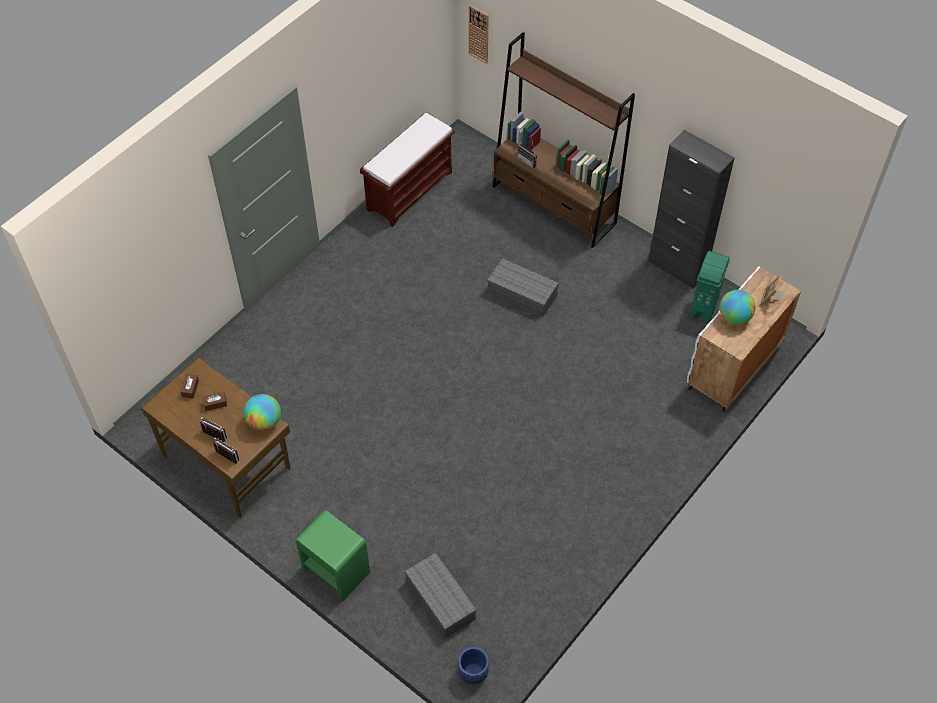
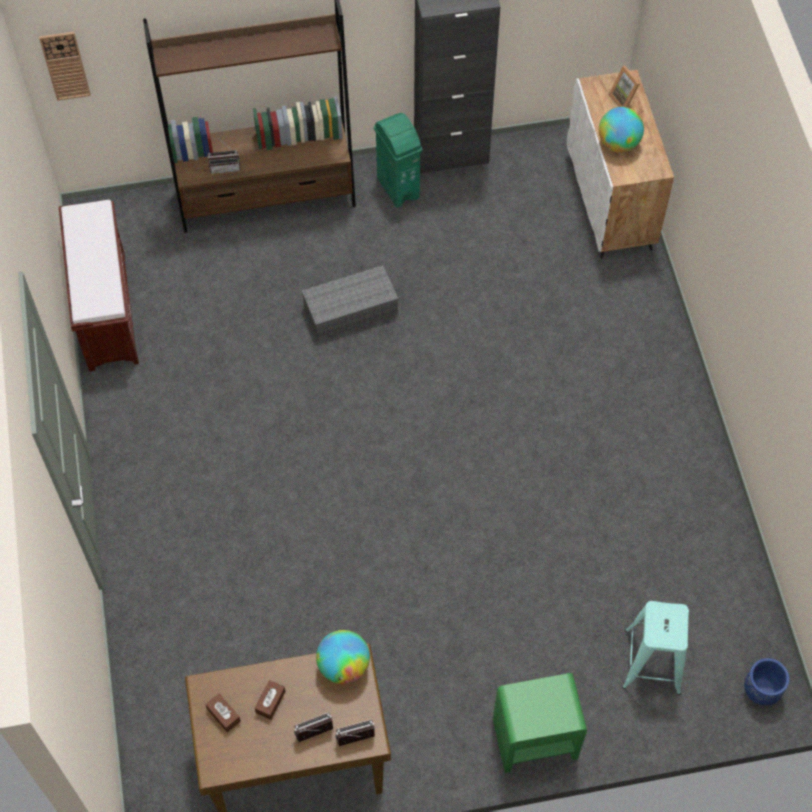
camera: 50 degrees left, 5 degrees up
(439, 600) = (652, 661): grey storage box -> turquoise stool
(704, 307) = (519, 171): green trash can -> green trash can (398, 187)

